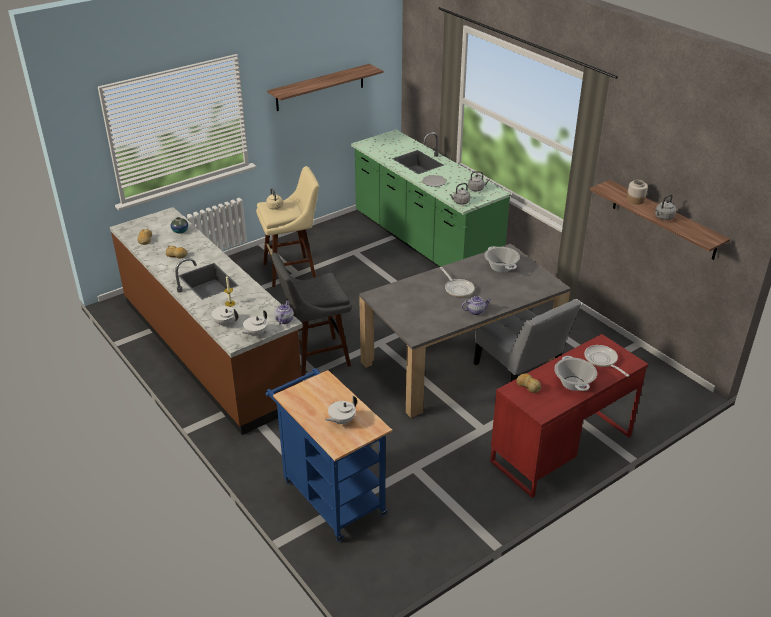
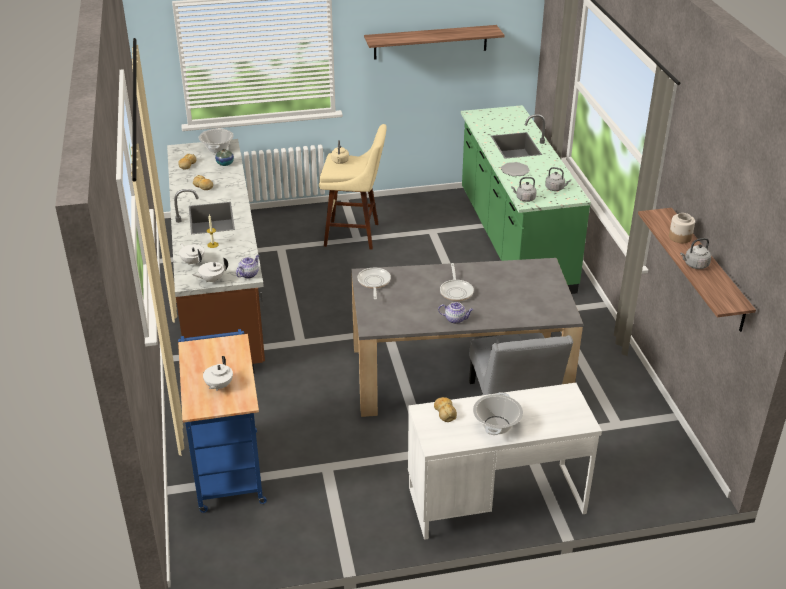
camera: 25 degrees right, 0 degrees up
(315, 357) = (312, 328): grey stool -> none
(341, 420) = (218, 386): white teapot -> white teapot turned 60 degrees counterclockwise
(500, 267) = (522, 280): cooking pot -> cooking pot (217, 148)
(561, 448) = (496, 500): red desk -> white desk
(602, 360) = (550, 411): frying pan -> frying pan (374, 283)

